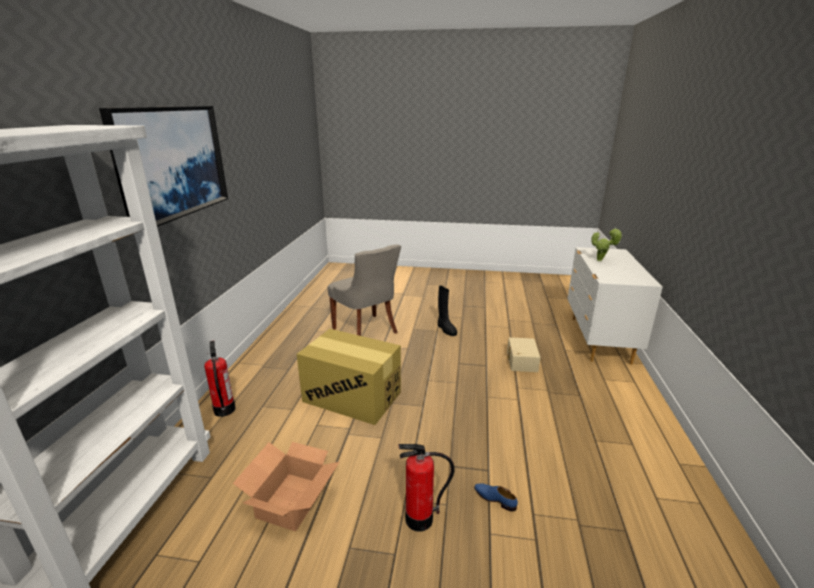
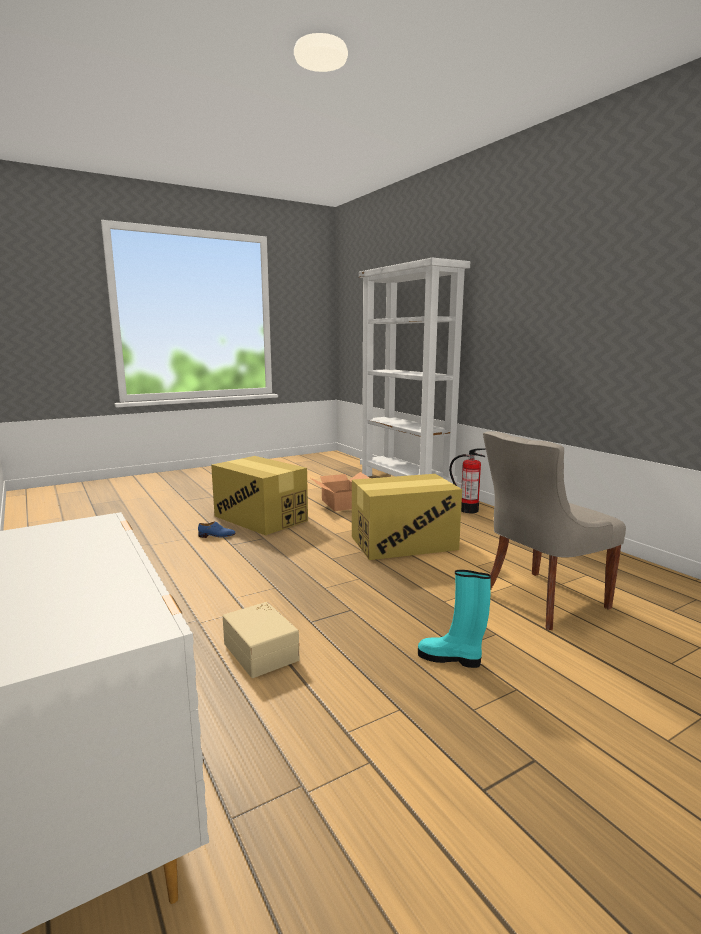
camera: 140 degrees right, 10 degrees down
(172, 162) = (541, 288): picture -> none
(366, 331) = (540, 600): grey chair -> grey chair turned 45 degrees counterclockwise
(419, 519) = (260, 518): fire extinguisher -> cardboard box
(446, 329) = (451, 658): black boot -> turquoise boot
(601, 260) = (95, 578): potted plant -> none

